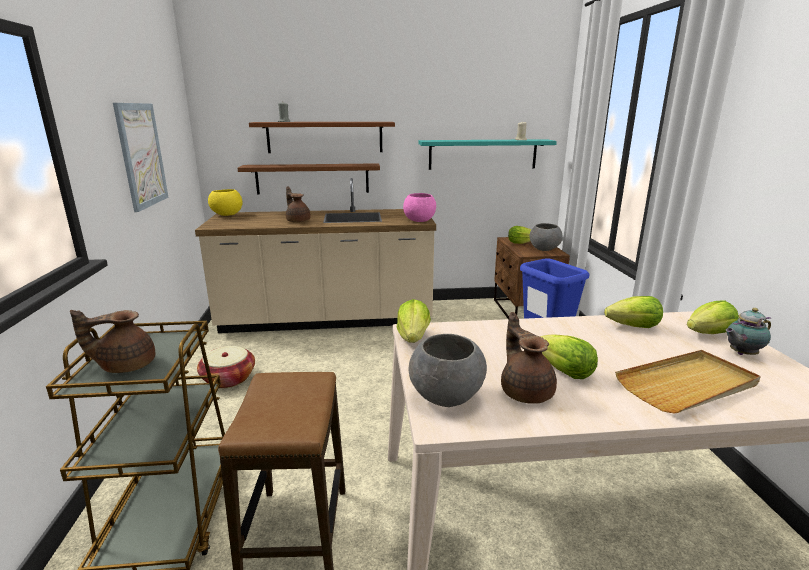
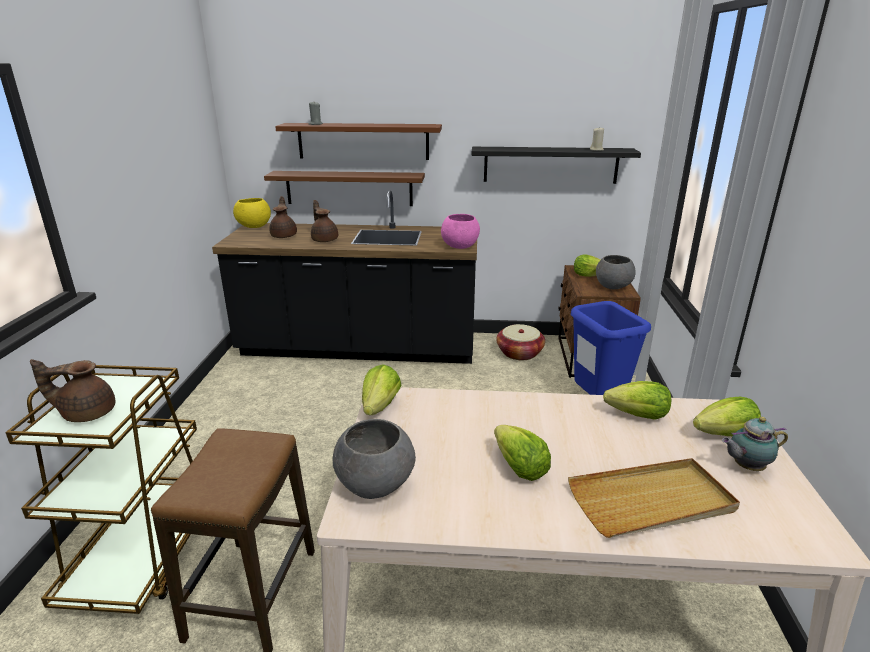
camera: 10 degrees right, 5 degrees up
(141, 155) = (148, 172): picture -> none
(228, 379) = (236, 411): basket -> basket (519, 353)
(327, 319) = (359, 348): beige counter -> black counter
(483, 154) = (550, 165): turquoise shelf -> black shelf
(525, 391) = (463, 488): brown teapot -> brown teapot (284, 236)

